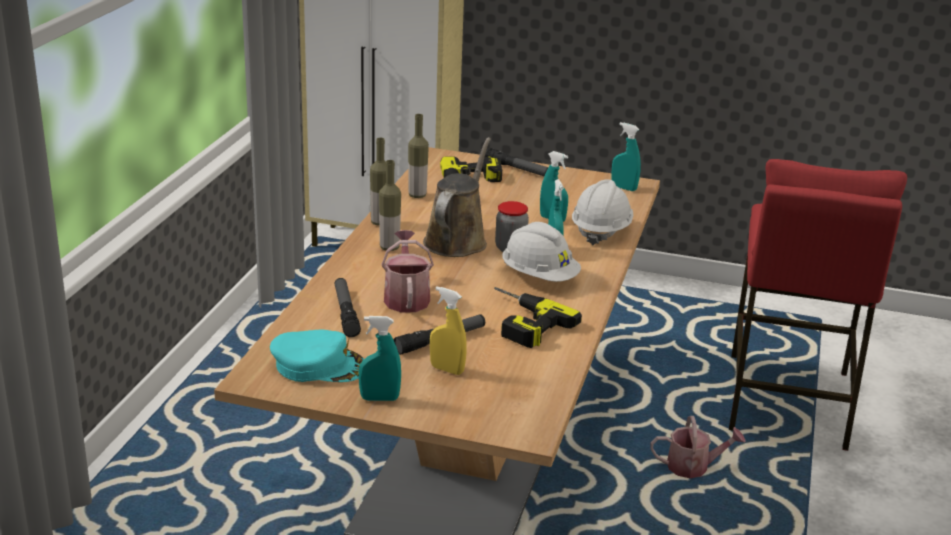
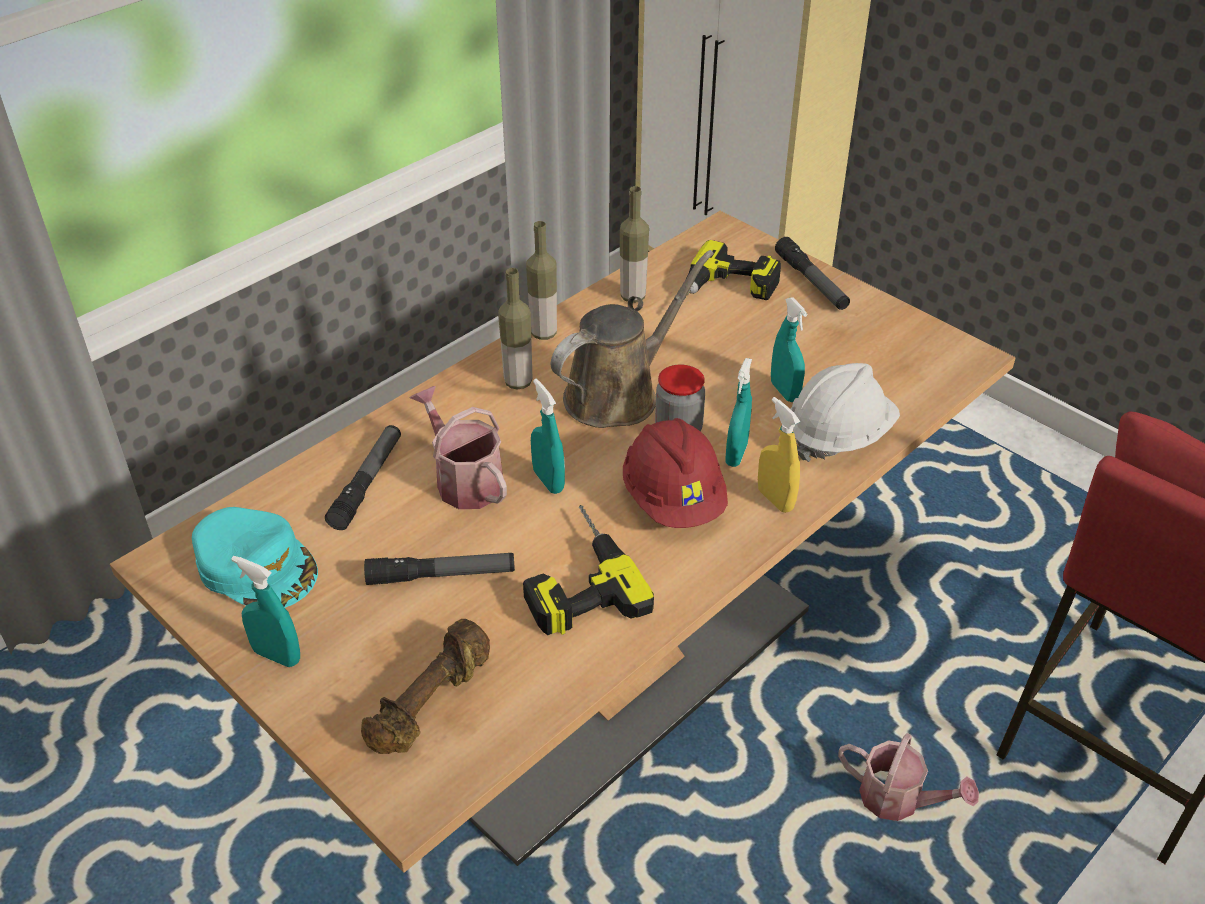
camera: 30 degrees right, 15 degrees up
(406, 297) = (464, 480): watering can -> watering can turned 60 degrees counterclockwise
(447, 369) = (404, 634): yellow spray bottle -> yellow spray bottle (775, 499)
(497, 392) = (431, 704): none -> brown dumbbell
(539, 277) = (673, 499): white hard hat -> red hard hat
(624, 188) = (943, 359): turquoise spray bottle -> turquoise spray bottle (548, 481)

